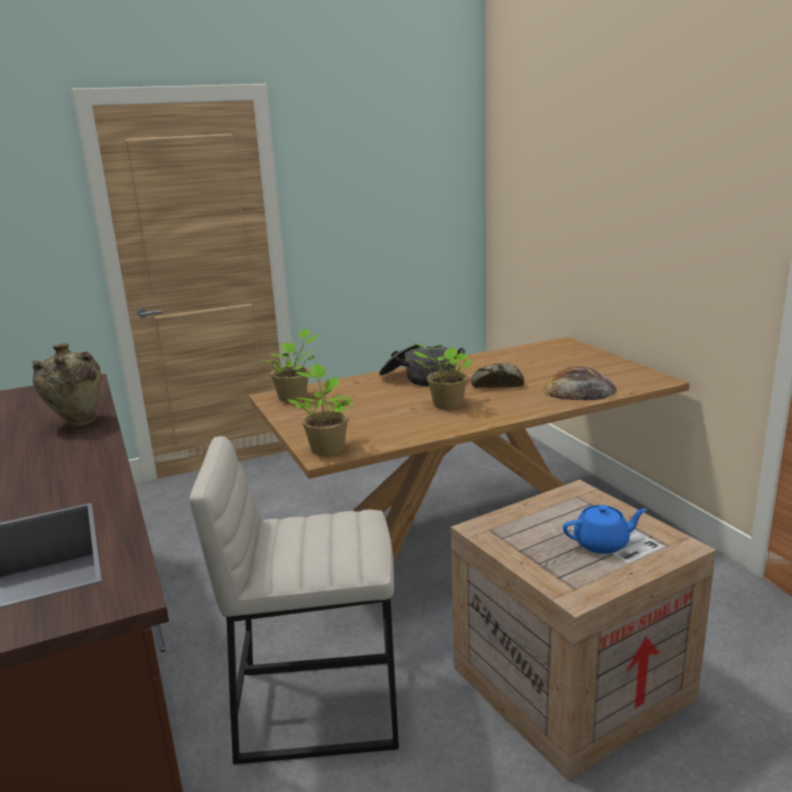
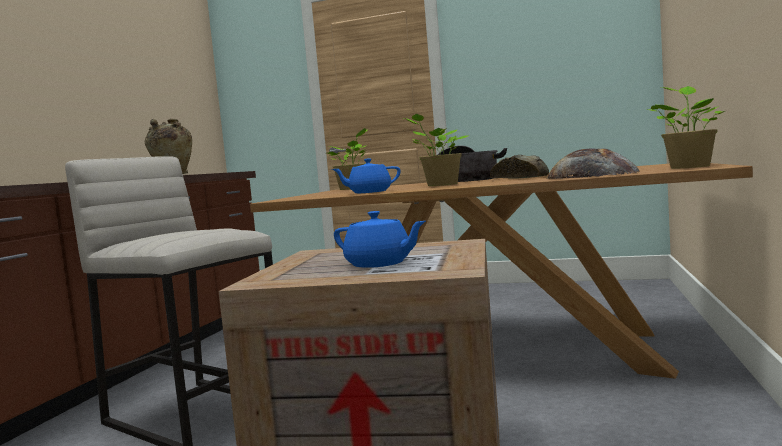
camera: 40 degrees right, 15 degrees down
(326, 448) = (292, 198): potted plant -> potted plant (689, 167)
(410, 431) = (369, 192): none -> blue teapot

